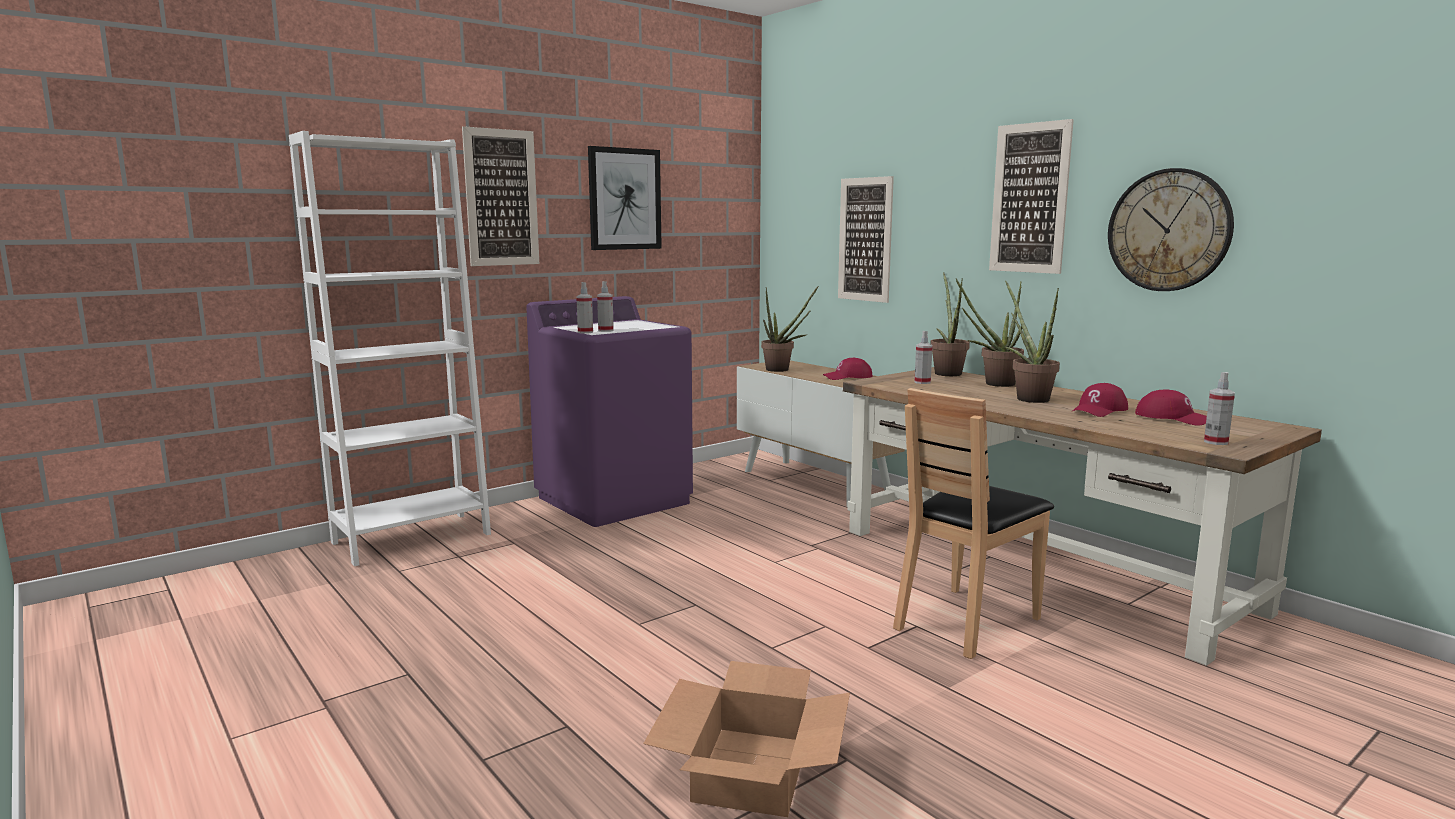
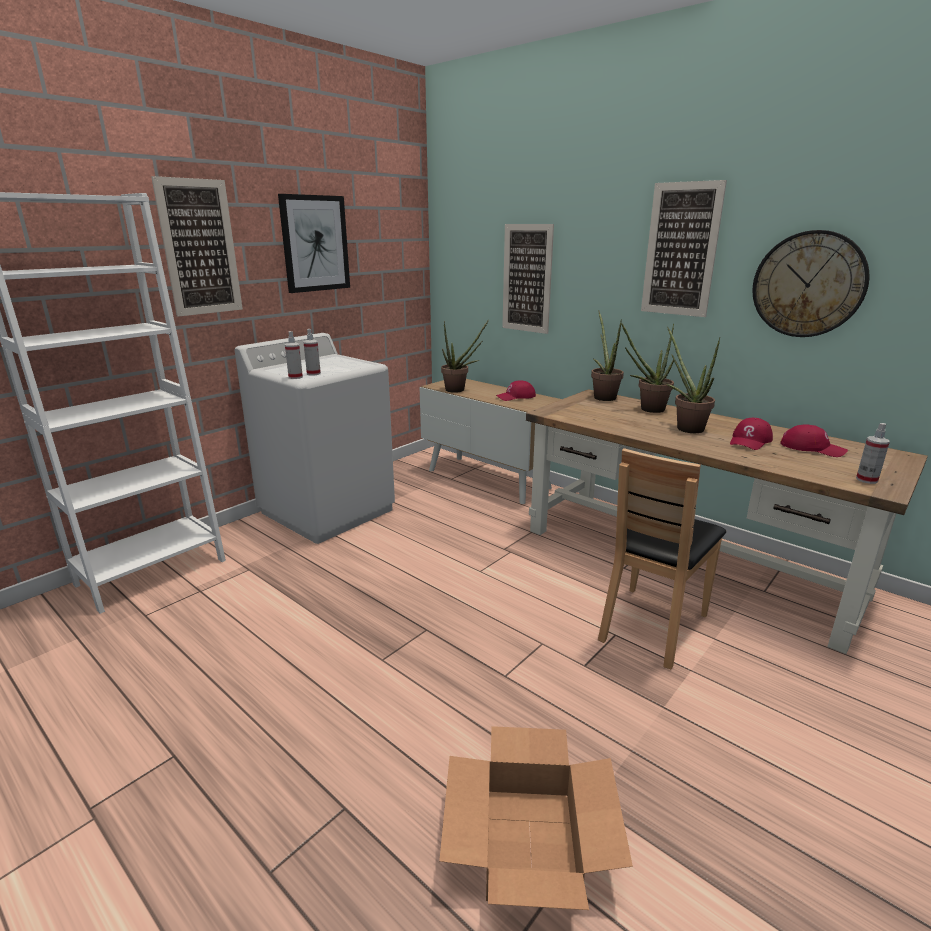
camera: 10 degrees left, 10 degrees up
(614, 500) = (328, 510): purple washing machine -> white washing machine
(922, 382) = (590, 410): spray bottle -> none

